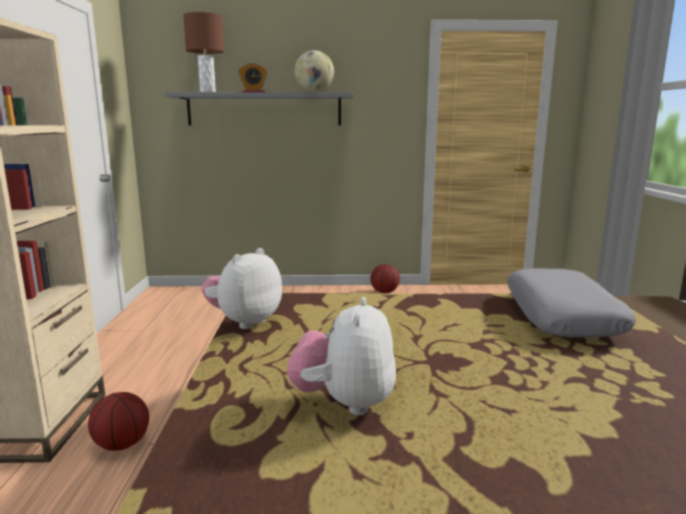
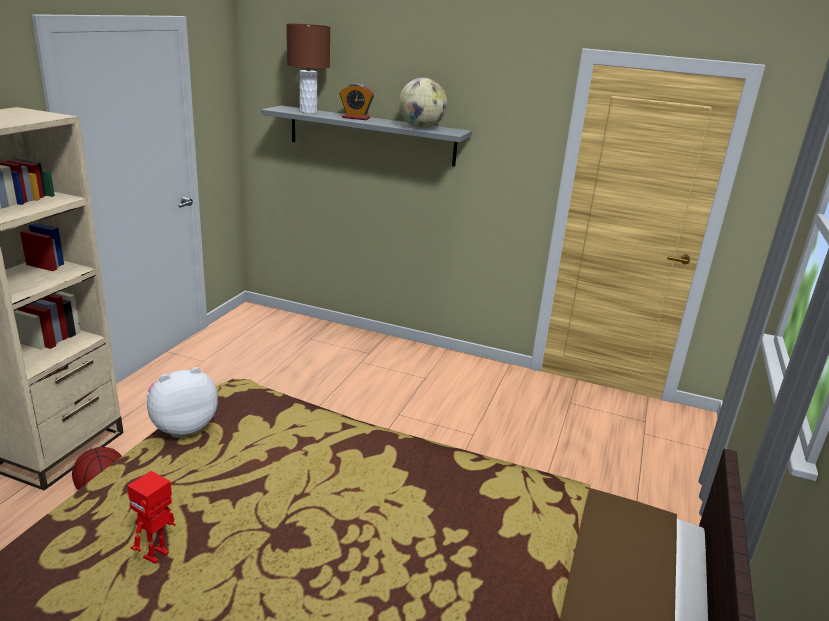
camera: 20 degrees right, 10 degrees up
(345, 403) = (157, 555): plush toy -> toy robot
(384, 292) = (477, 370): basketball -> none
(562, 316) = (478, 512): grey pillow -> none

